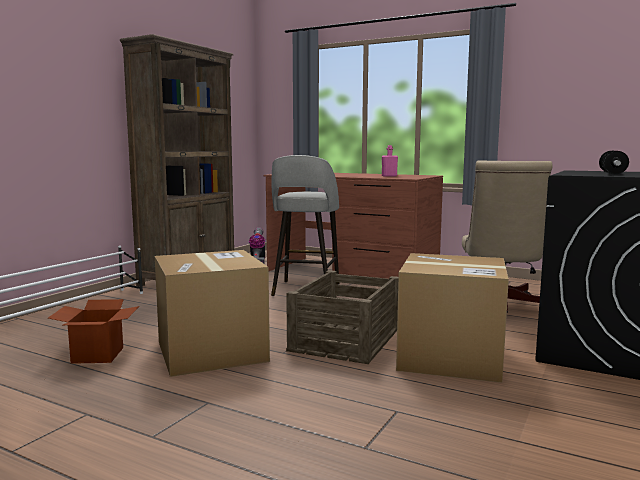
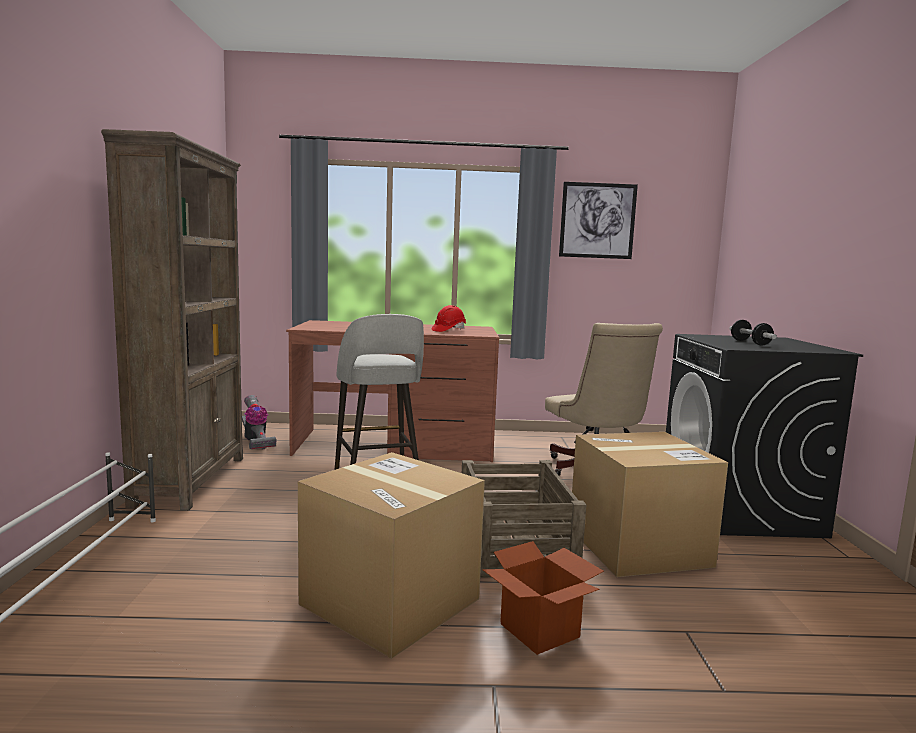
camera: 30 degrees left, 0 degrees up
(97, 355) = (234, 651): cardboard box -> cardboard box (539, 630)
(389, 176) = (448, 330): pink bottle -> red hard hat
(552, 71) = (597, 220): none -> picture

